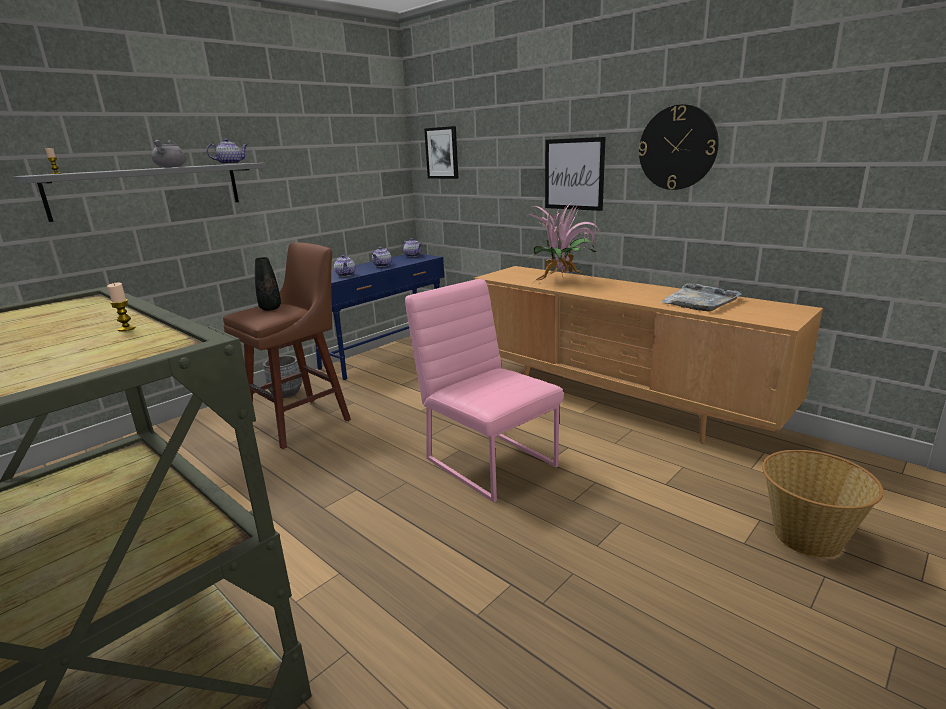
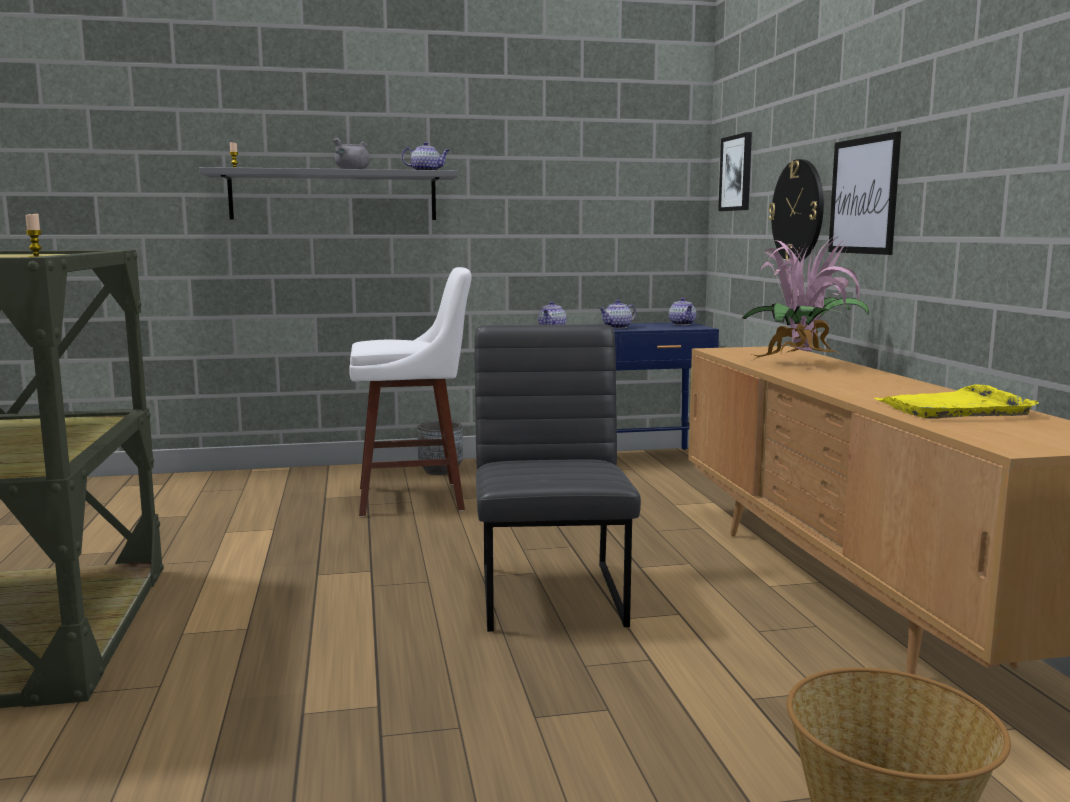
camera: 35 degrees right, 10 degrees down
(270, 308) = (399, 341): black vase -> none
(301, 422) = (414, 499): brown stool -> white stool
(488, 460) = (552, 592): pink chair -> grey chair
(677, 148) = (986, 141): wall clock -> wall clock (798, 211)
(699, 301) = (953, 408): grey tray -> yellow tray

